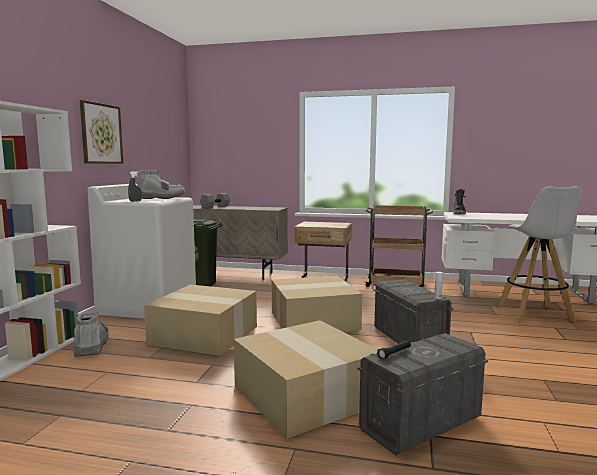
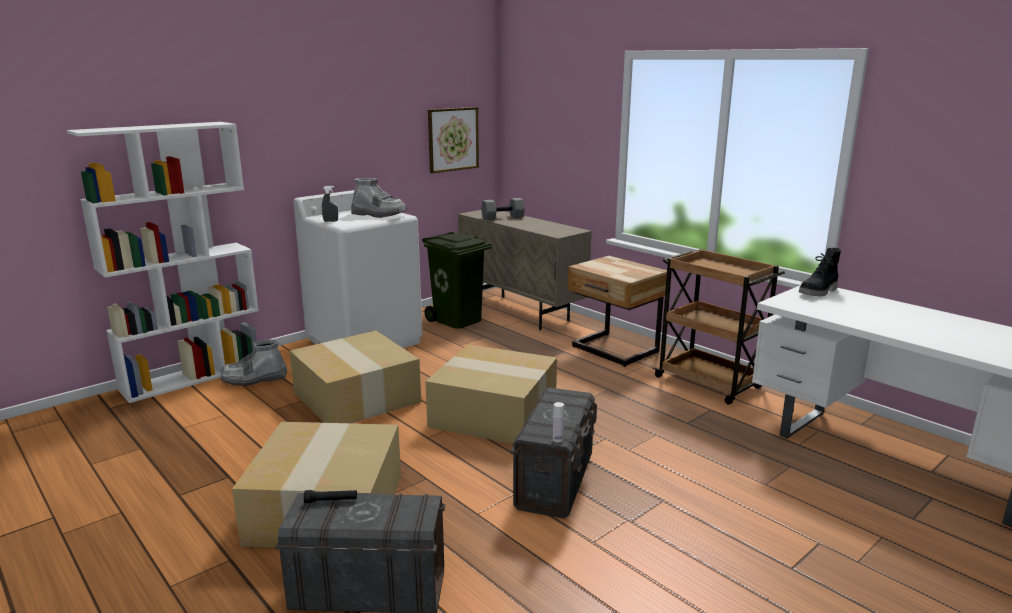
camera: 35 degrees right, 10 degrees up
(92, 345) = (254, 379): grey boot -> grey boot turned 135 degrees counterclockwise
(101, 133) = (321, 131): picture -> picture (453, 139)
(535, 314) = (838, 507): white stool -> none

